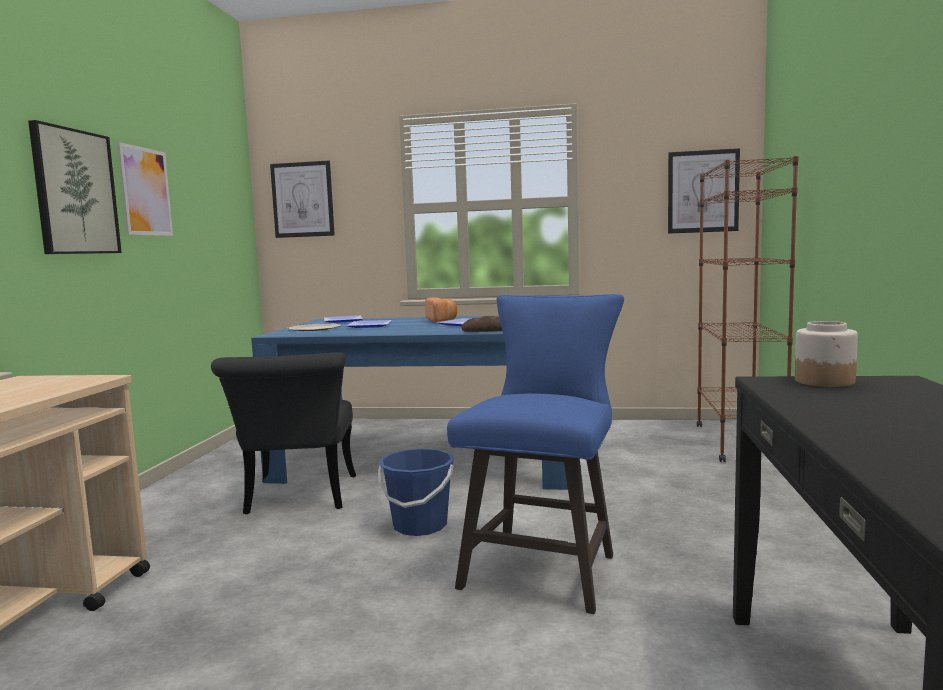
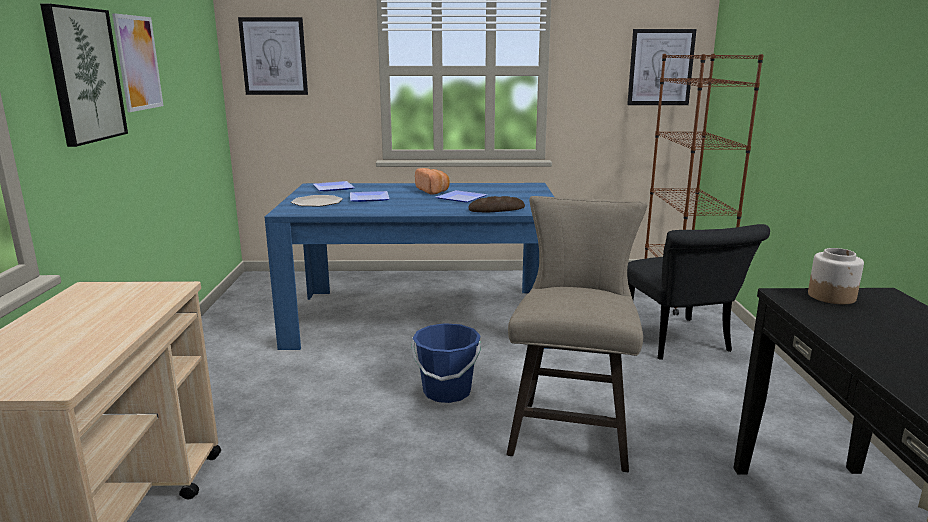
camera: 10 degrees left, 10 degrees up
(299, 499) = (322, 367): black chair -> black chair (680, 343)
(544, 567) = (571, 429): blue stool -> beige stool

